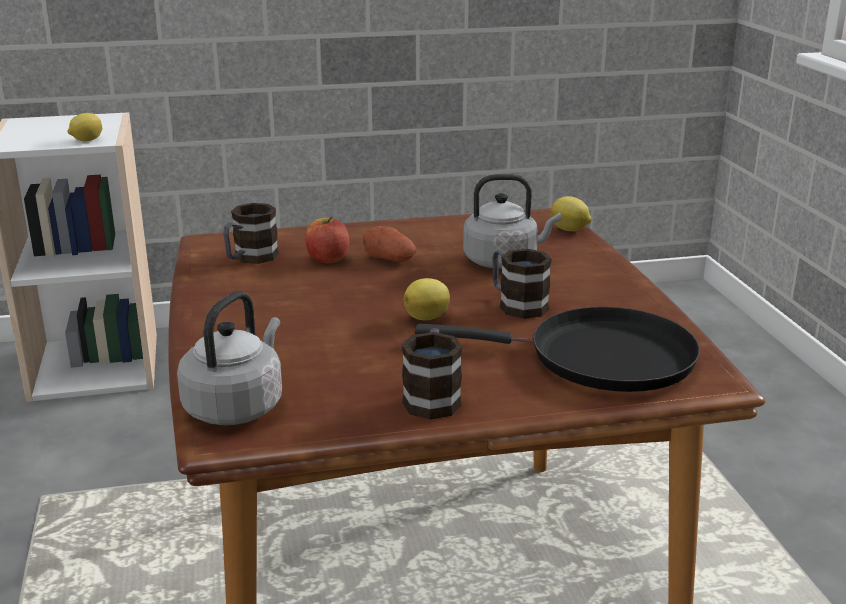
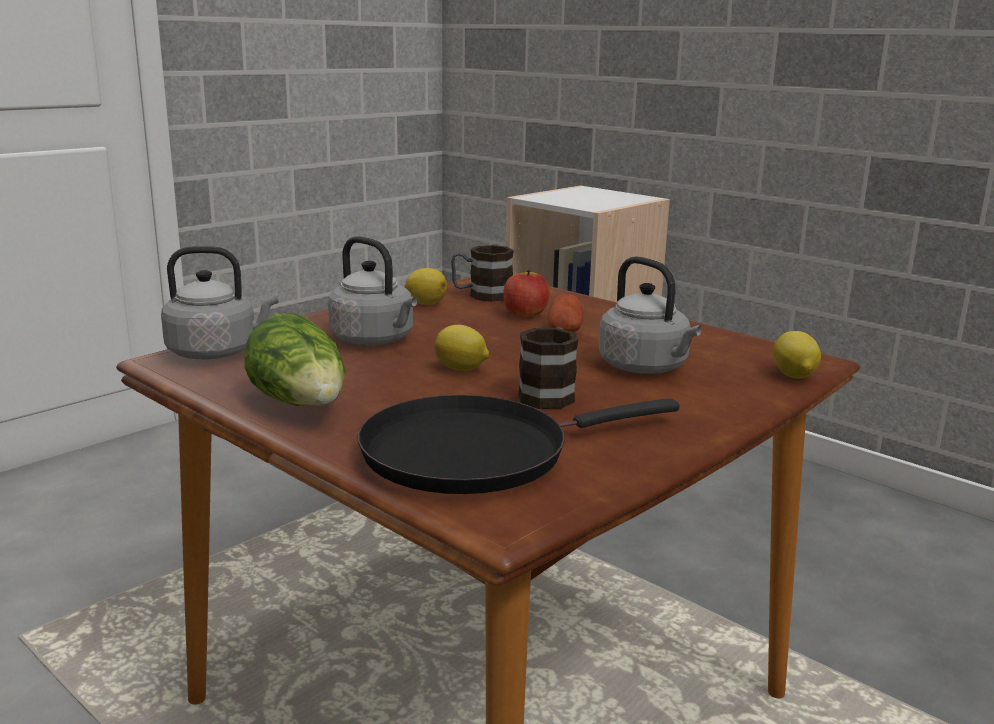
camera: 55 degrees right, 5 degrees down
(86, 140) = (585, 205): lemon -> lemon (425, 303)
(308, 330) = (375, 340): none -> grey kettle
(432, 397) = (302, 404): mug -> lettuce
(599, 358) = (477, 452): black frying pan -> black frying pan turned 90 degrees clockwise

